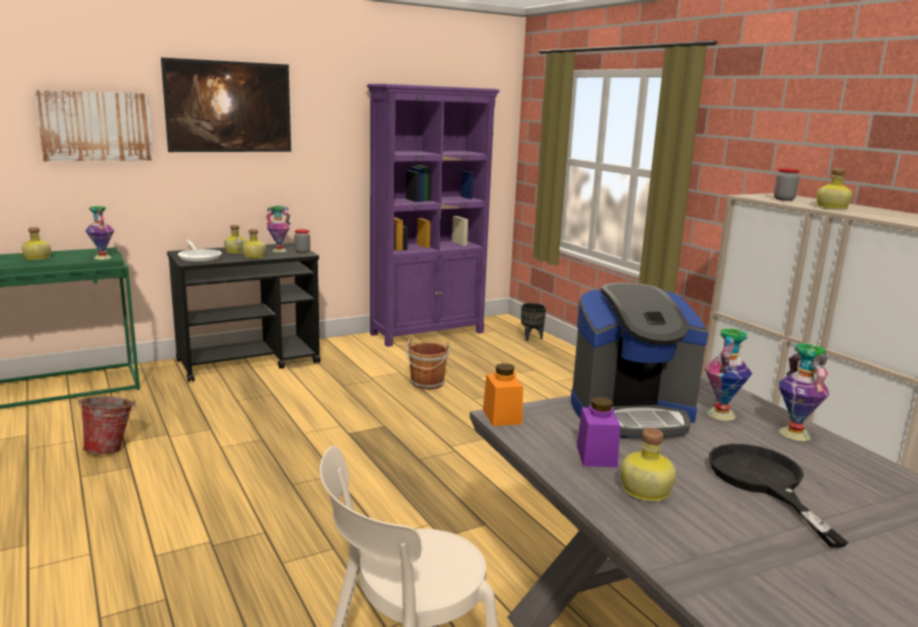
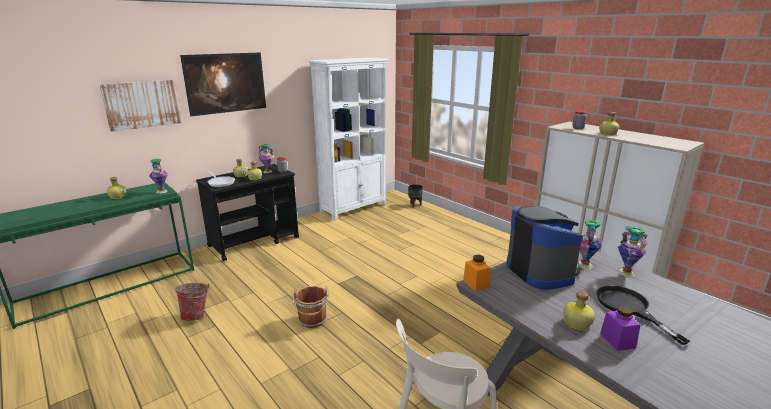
camera: 10 degrees left, 5 degrees up
(427, 384) = (369, 243): brown bucket -> brown bucket (313, 320)
(428, 333) = (354, 208): purple bookcase -> white bookcase
(596, 456) = (540, 303): purple jar -> purple jar (617, 340)
(631, 413) = (540, 271): coffee machine -> coffee machine turned 90 degrees counterclockwise

